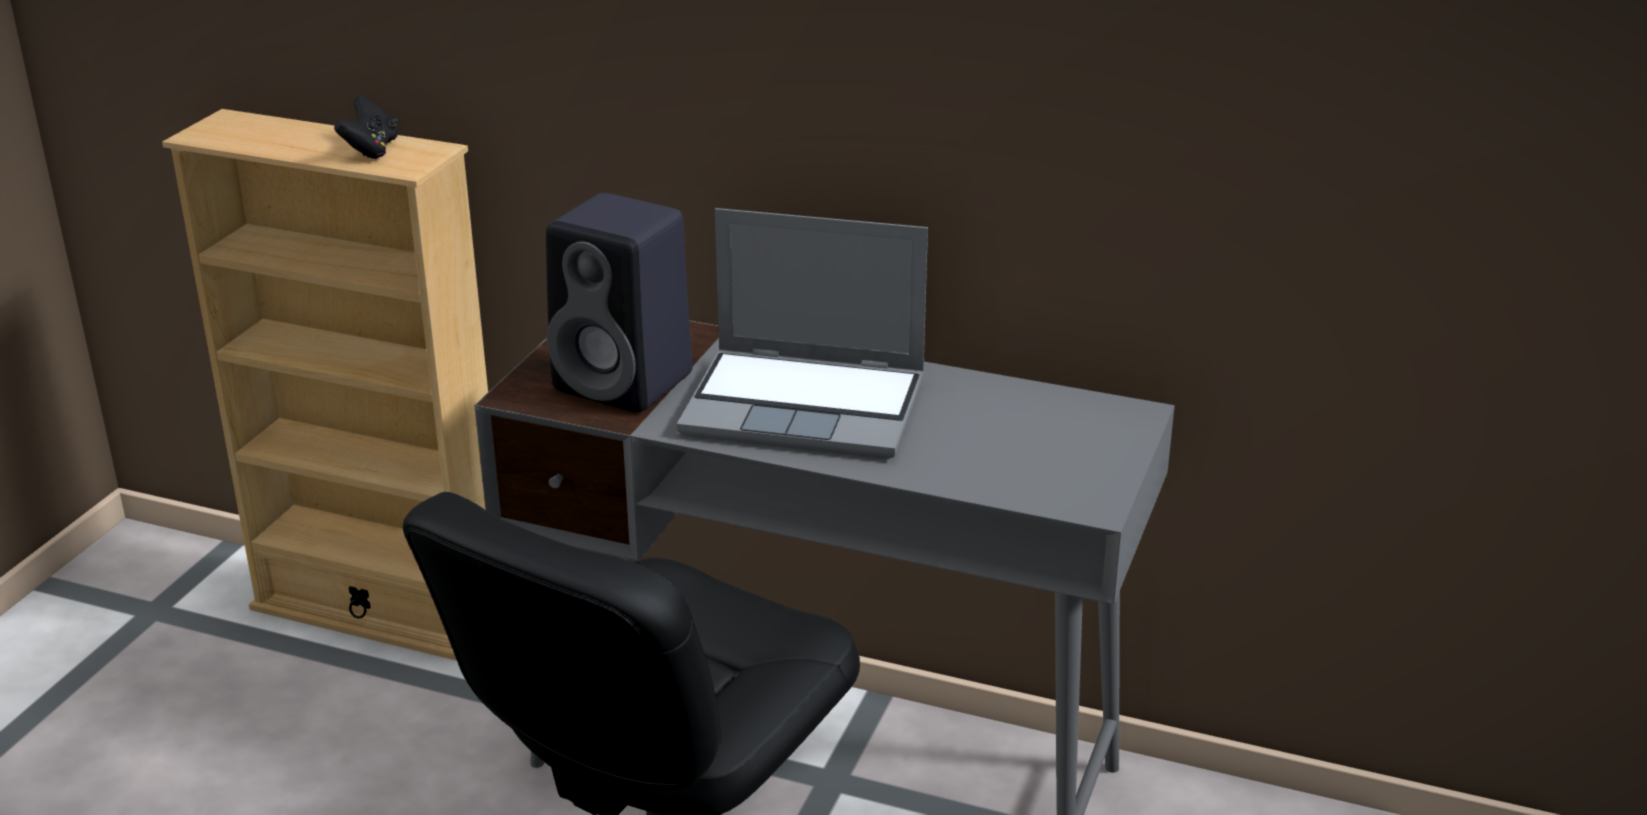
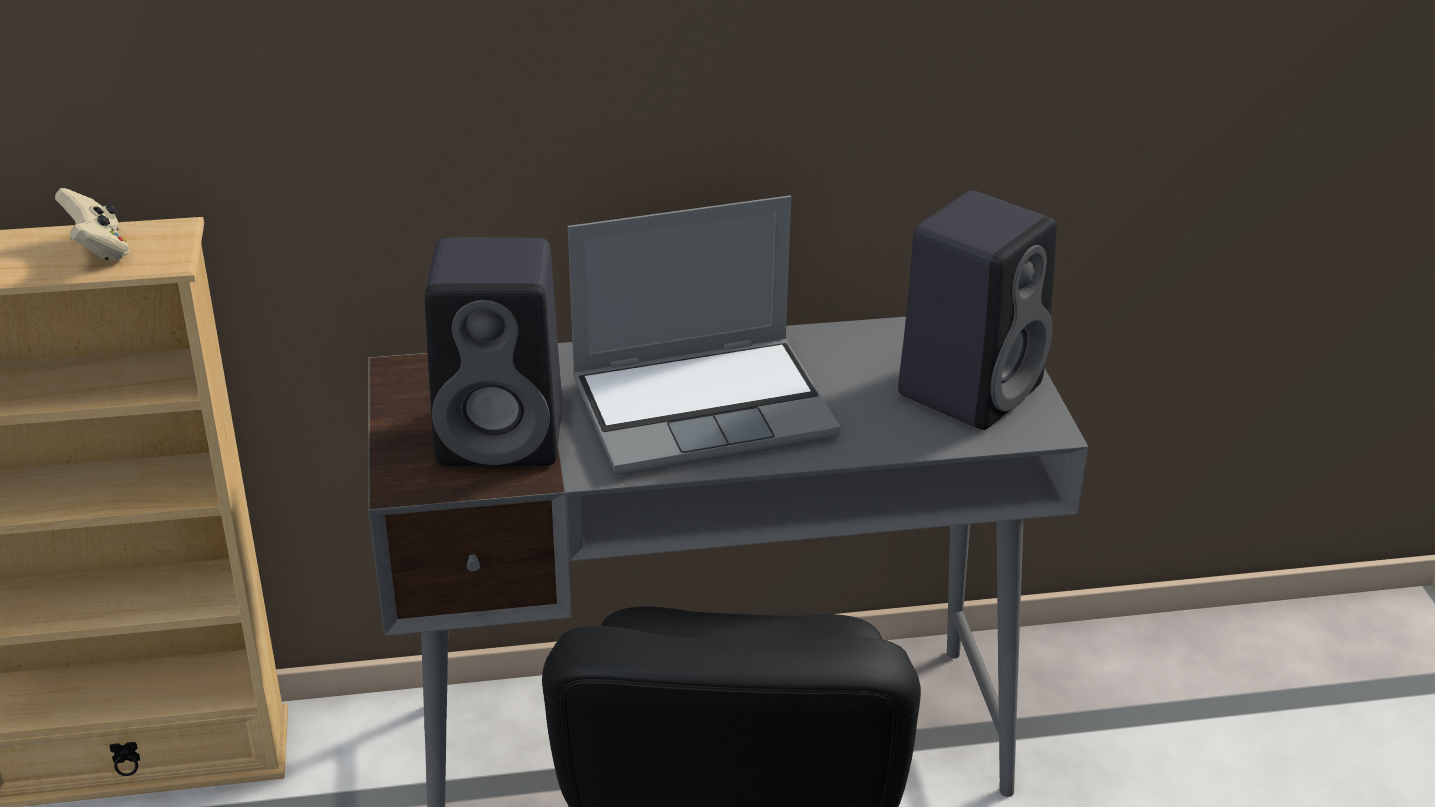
camera: 30 degrees left, 5 degrees up
(371, 150) = (98, 249): black game controller -> beige game controller
(1061, 455) = (971, 387): none -> black speaker

